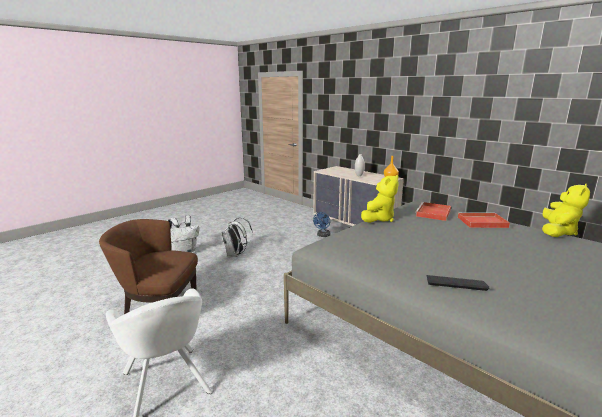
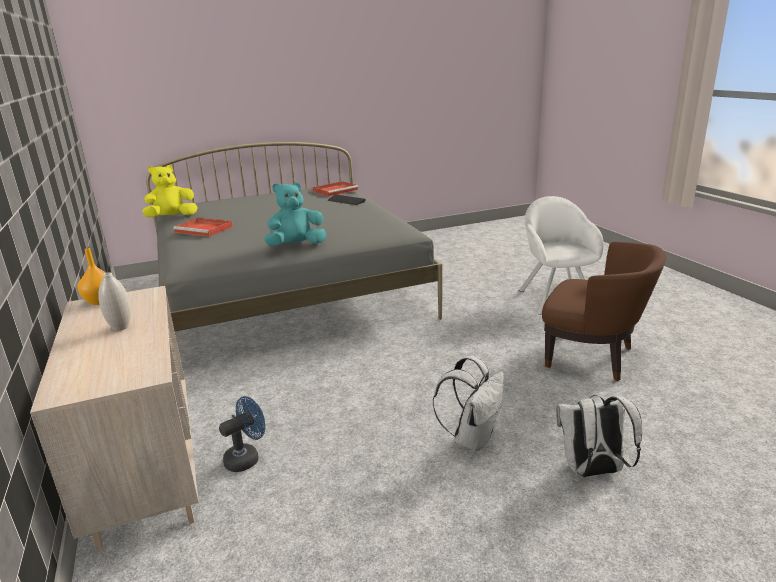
camera: 155 degrees left, 5 degrees up
(379, 219) = (296, 245): yellow plush toy -> turquoise plush toy
(433, 213) = (220, 243): red tray -> red tray (336, 190)

